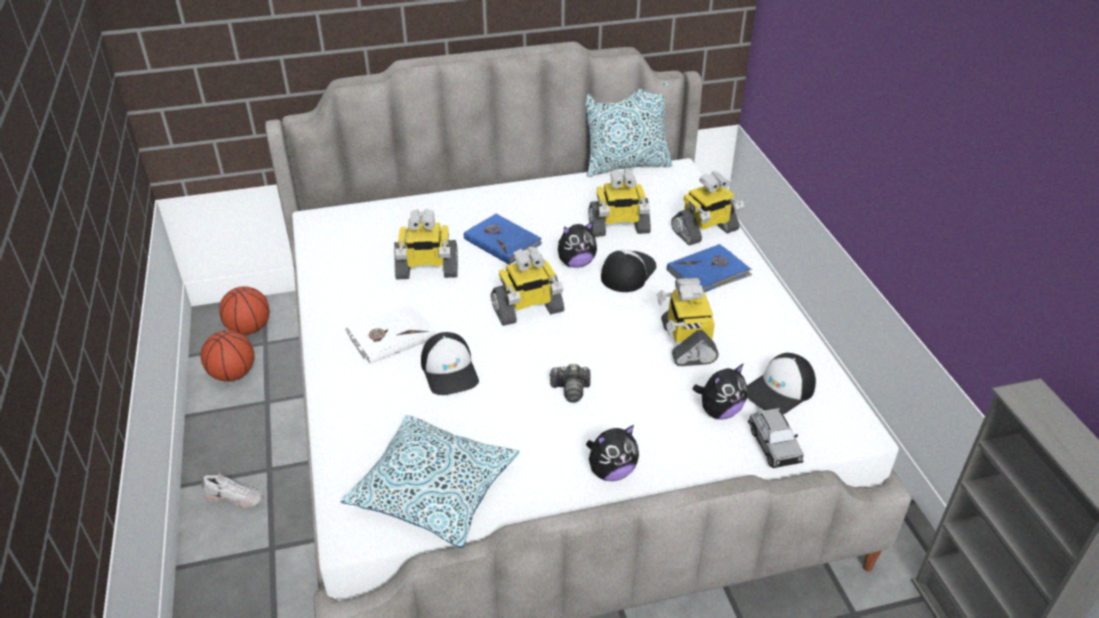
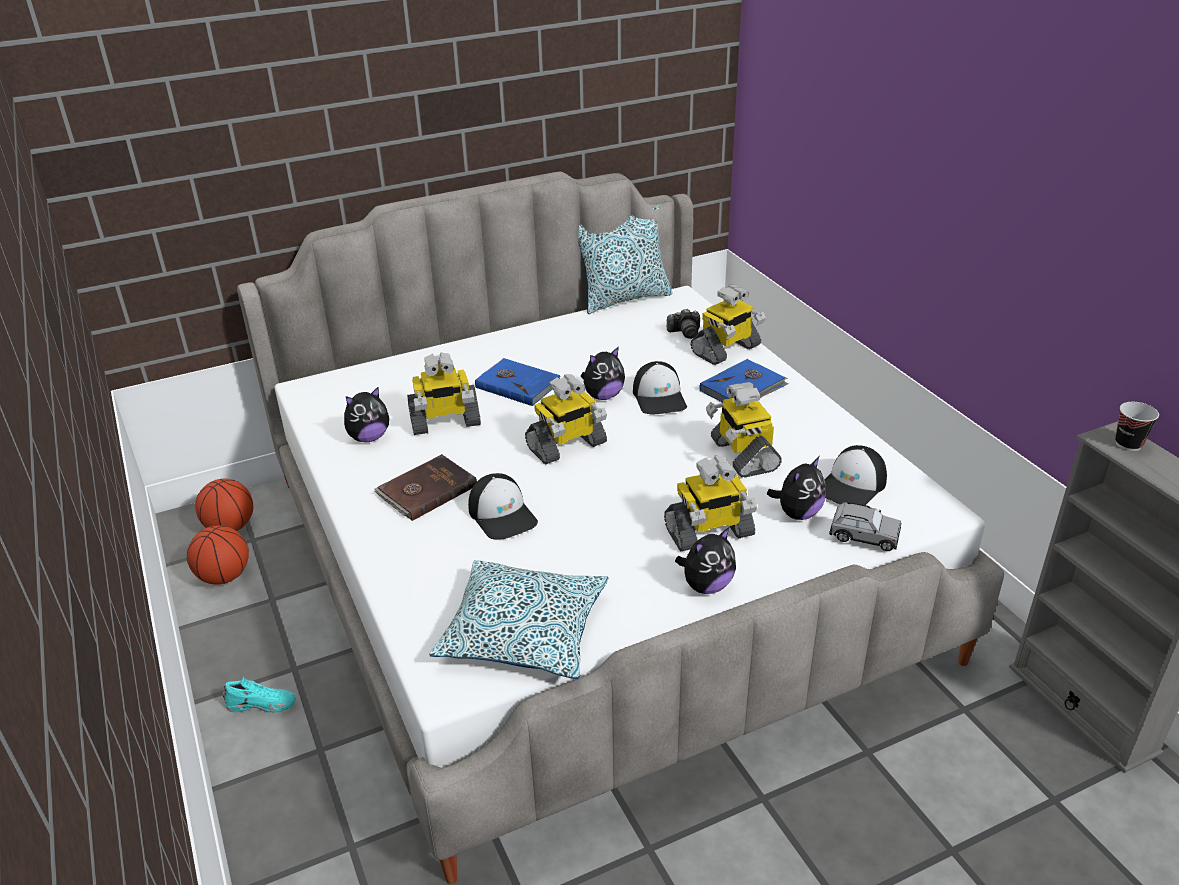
camera: 10 degrees left, 5 degrees down
(234, 497) = (262, 704): white shoe -> turquoise shoe
(357, 276) = (369, 437): none -> plush toy
(390, 335) = (426, 490): white book -> brown book
(570, 390) = (638, 515): camera -> camera (685, 332)
(618, 227) = (636, 357): toy robot -> toy robot (709, 532)
(627, 272) = (660, 397): cap -> cap turned 150 degrees clockwise
(774, 445) = (864, 536): grey toy car -> grey toy car turned 45 degrees counterclockwise
(1041, 406) = (1128, 444): none -> cup

